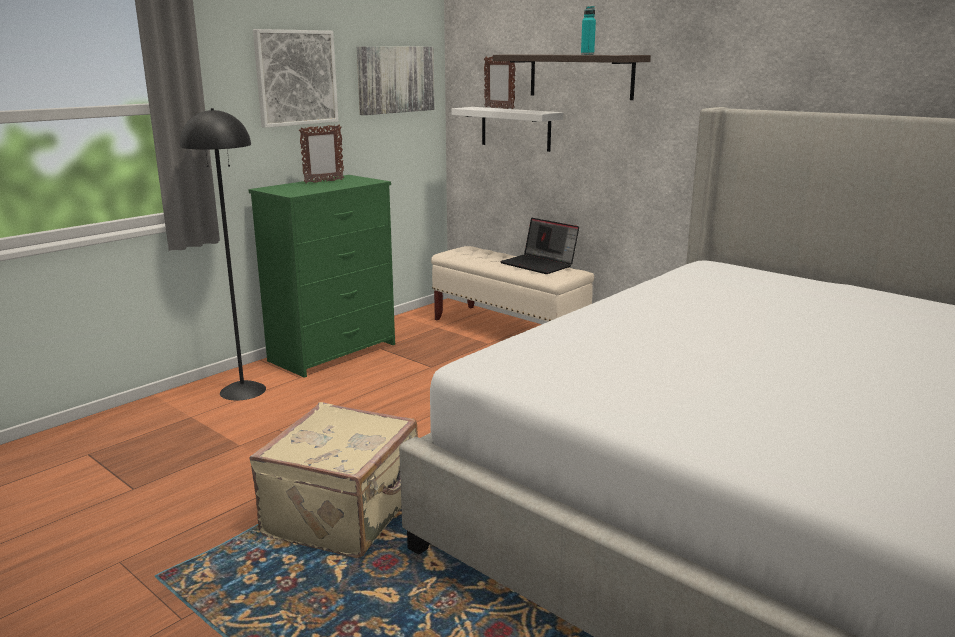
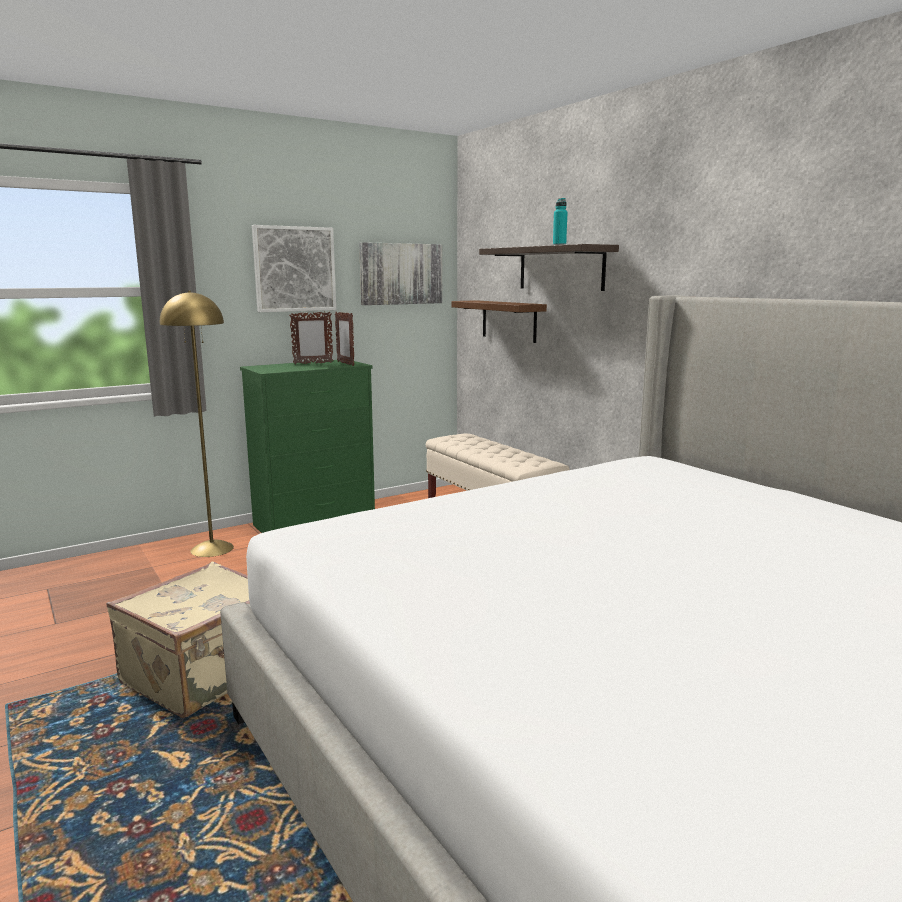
camera: 15 degrees right, 5 degrees down
(243, 390) = (212, 548): black floor lamp -> yellow floor lamp
(499, 108) = (495, 301): picture frame -> picture frame (345, 363)
(515, 128) = (509, 321): white shelf -> brown shelf
(540, 264) = (518, 454): laptop -> none

